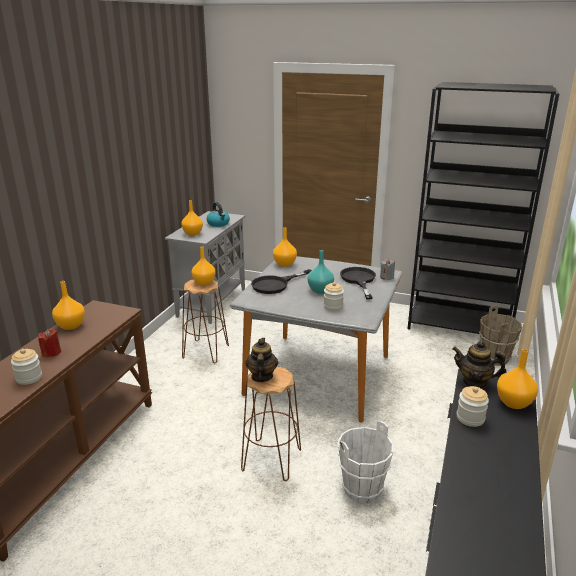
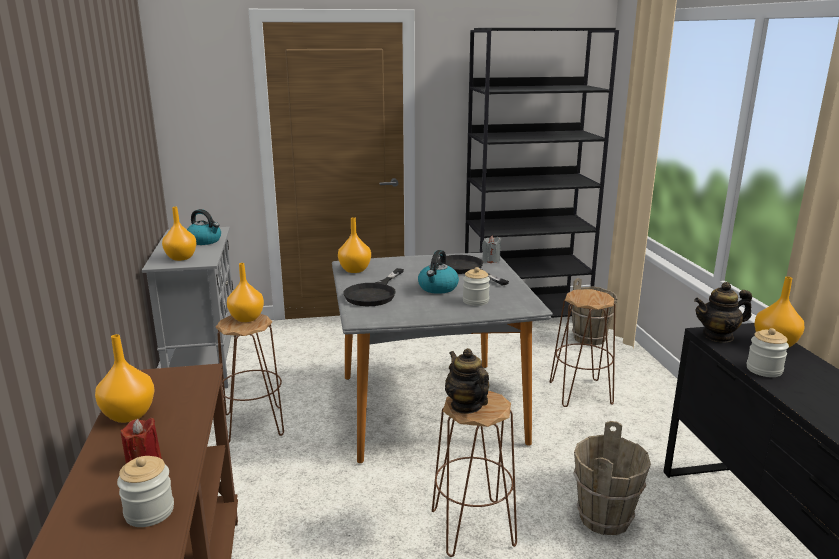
camera: 30 degrees left, 5 degrees down
(321, 290) = (438, 288): turquoise vase -> kettle
(362, 489) = (605, 518): white bucket -> brown bucket
(439, 398) = (581, 393): none -> brown stool

